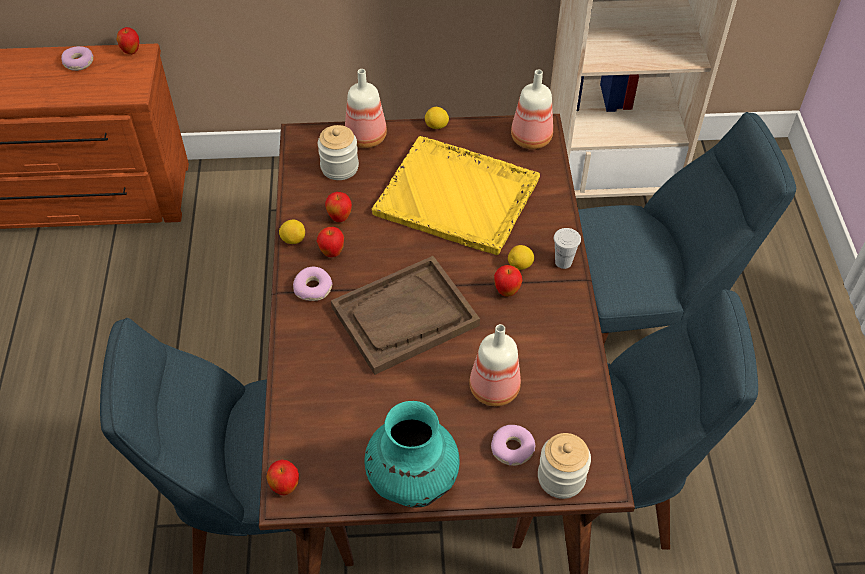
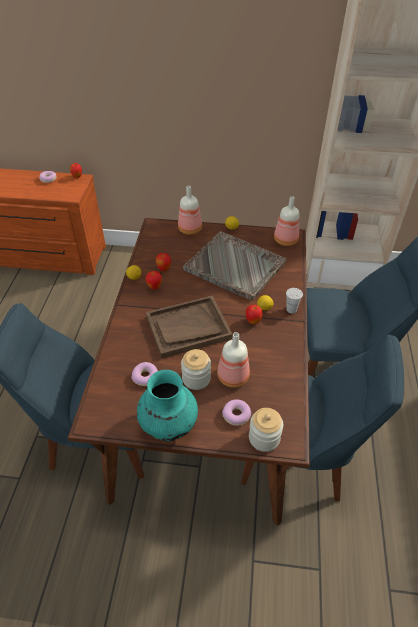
camera: 10 degrees right, 5 degrees down
(285, 487) = (90, 416): apple -> none
(313, 288) = (138, 305): donut -> donut (145, 377)
(339, 167) = (171, 243): jar -> jar (196, 378)
(458, 197) = (235, 266): yellow tray -> grey tray

